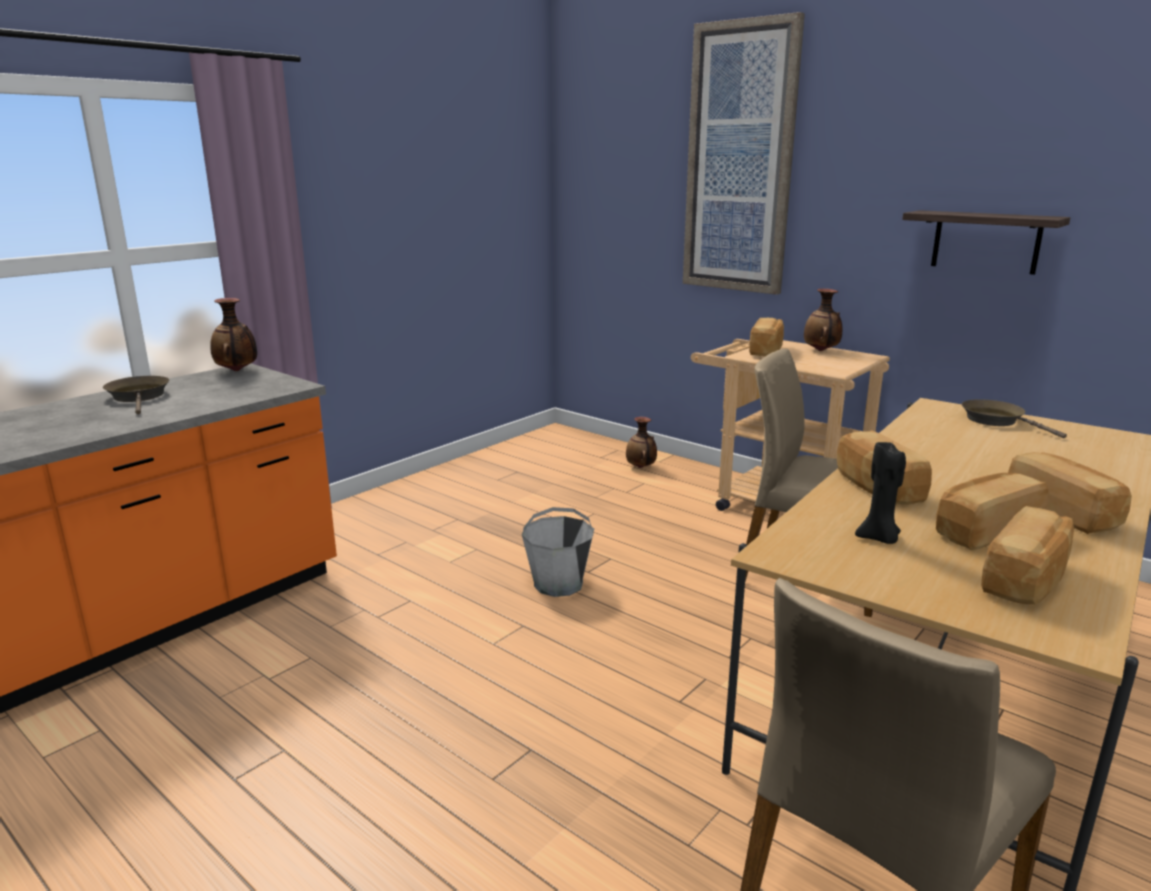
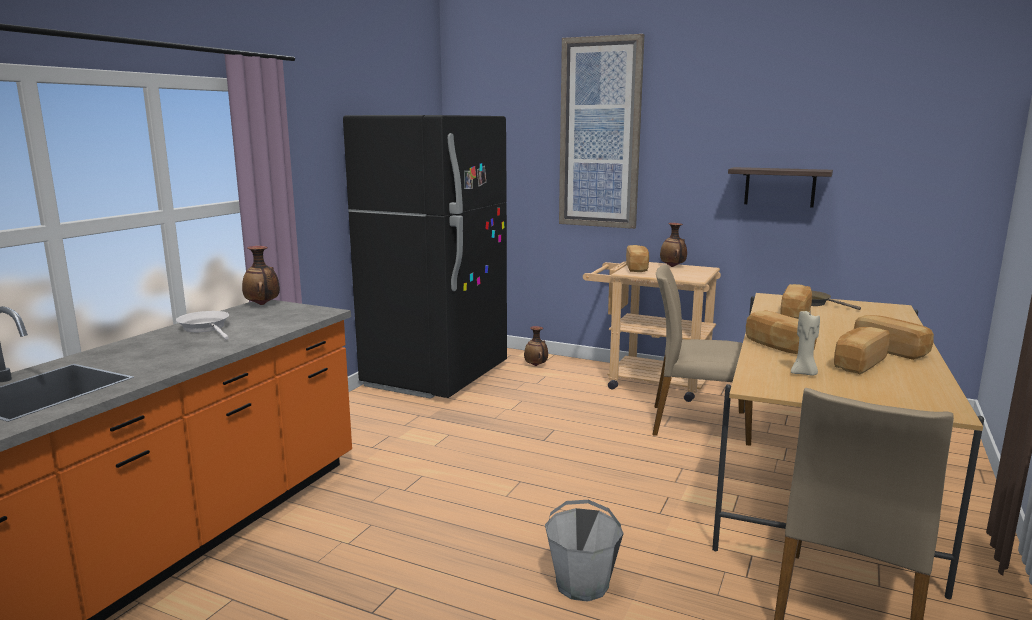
camera: 15 degrees left, 5 degrees down
(139, 397) = (206, 328): brown frying pan -> white frying pan
(510, 469) = (436, 376): none -> black fridge
(559, 584) = (527, 450): grey bucket -> grey bucket (582, 583)
(879, 538) = (804, 373): black candle -> beige candle
(1027, 580) = (900, 386): bread -> bread (796, 314)

